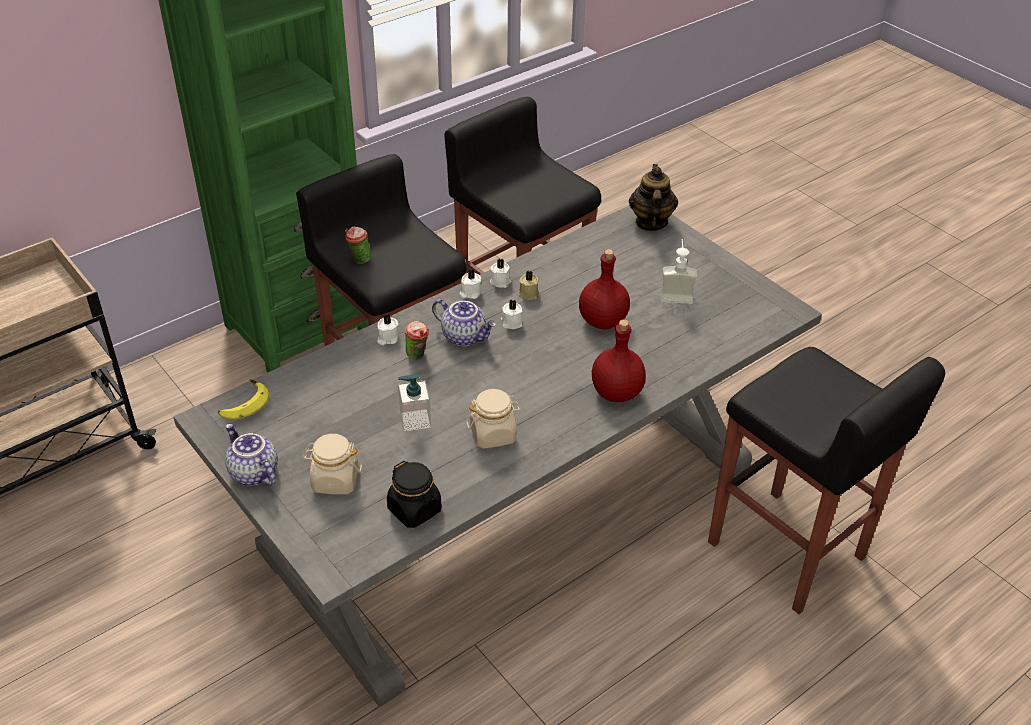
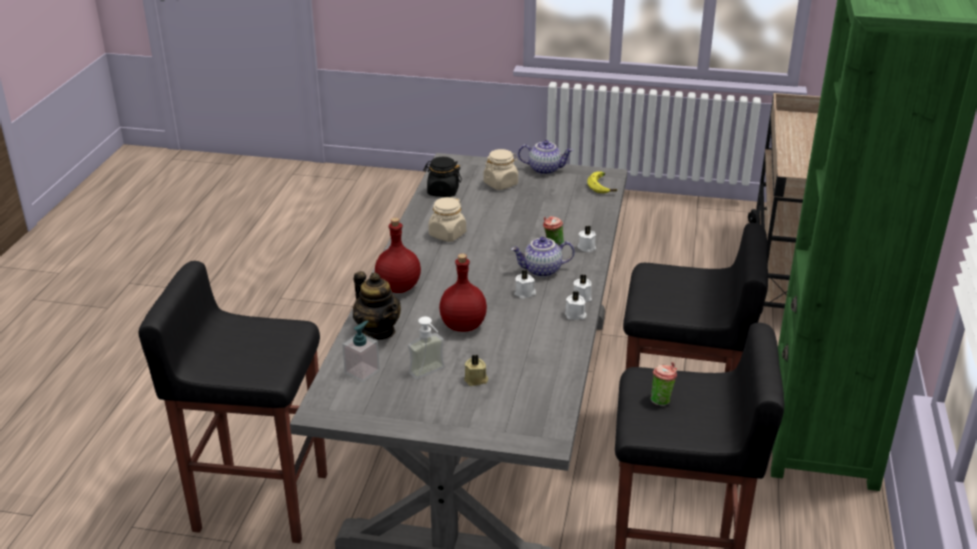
camera: 140 degrees right, 10 degrees down
(359, 260) = (691, 277): cup -> cup (661, 400)
(415, 420) = (501, 221): soap dispenser -> soap dispenser (362, 371)
(528, 293) = (543, 317): beige candle -> beige candle (476, 380)
(650, 222) = (529, 431): teapot -> teapot (378, 331)

